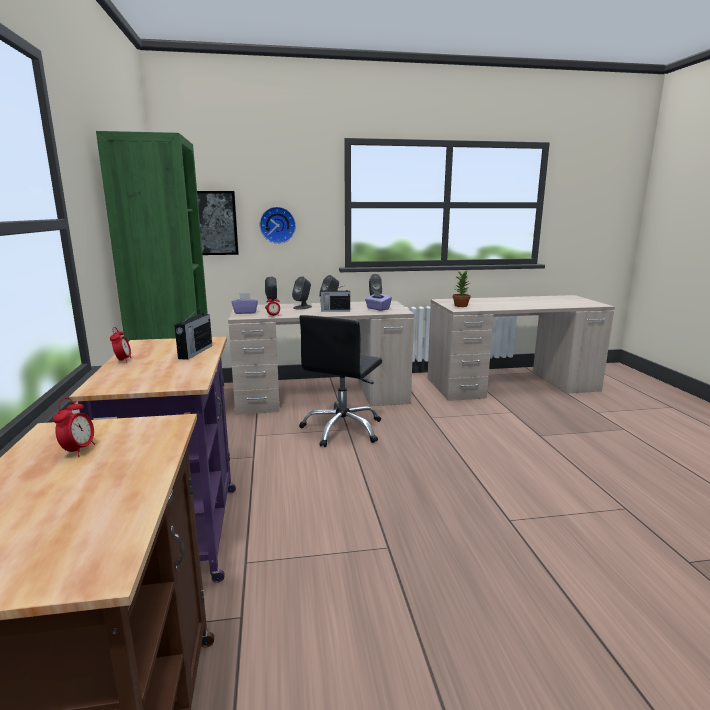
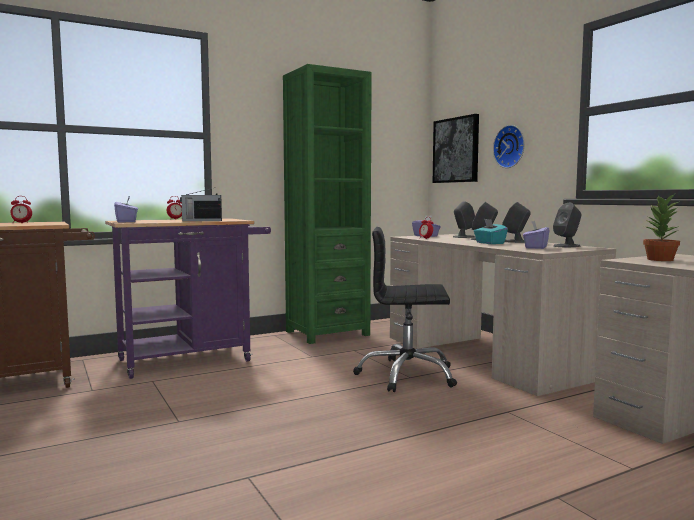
camera: 70 degrees right, 10 degrees down
(160, 383) = (127, 222): none -> purple tissue box
(335, 310) = (489, 243): radio -> turquoise tissue box

